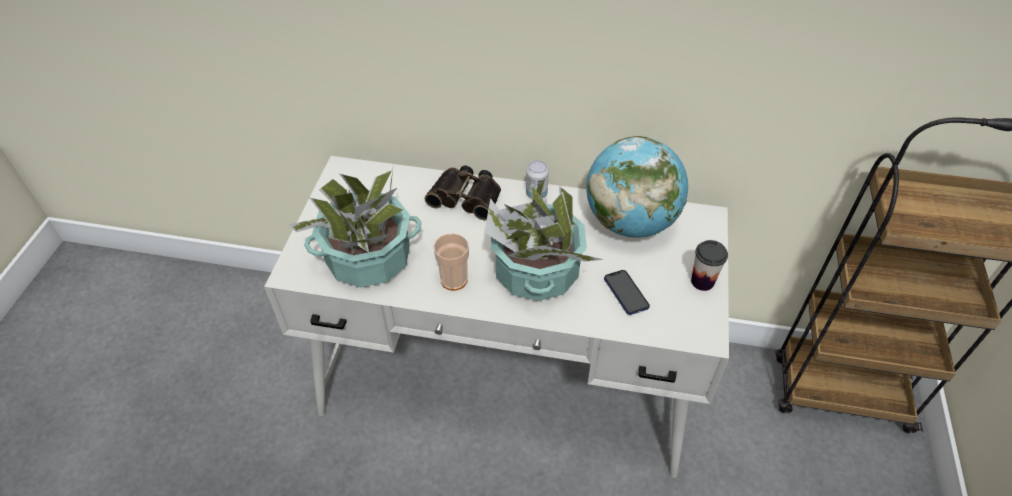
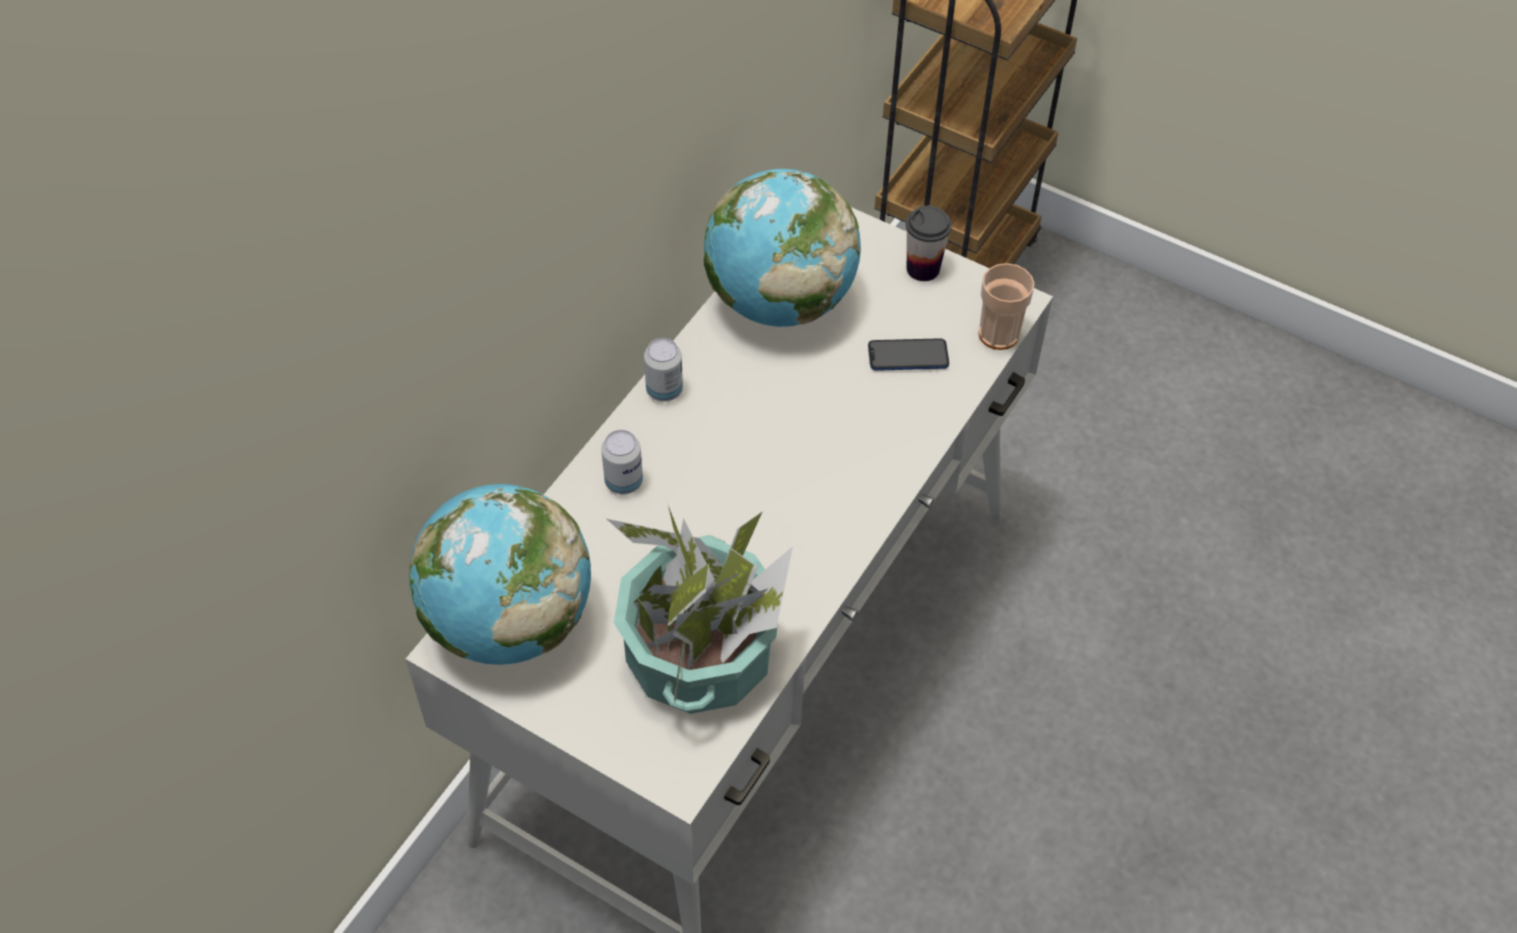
camera: 70 degrees left, 5 degrees up
(363, 182) = (509, 621): none -> globe
(454, 280) = (795, 550): cup -> cup (998, 334)
(467, 196) = (623, 482): binoculars -> can
(536, 271) = (824, 444): potted plant -> none

